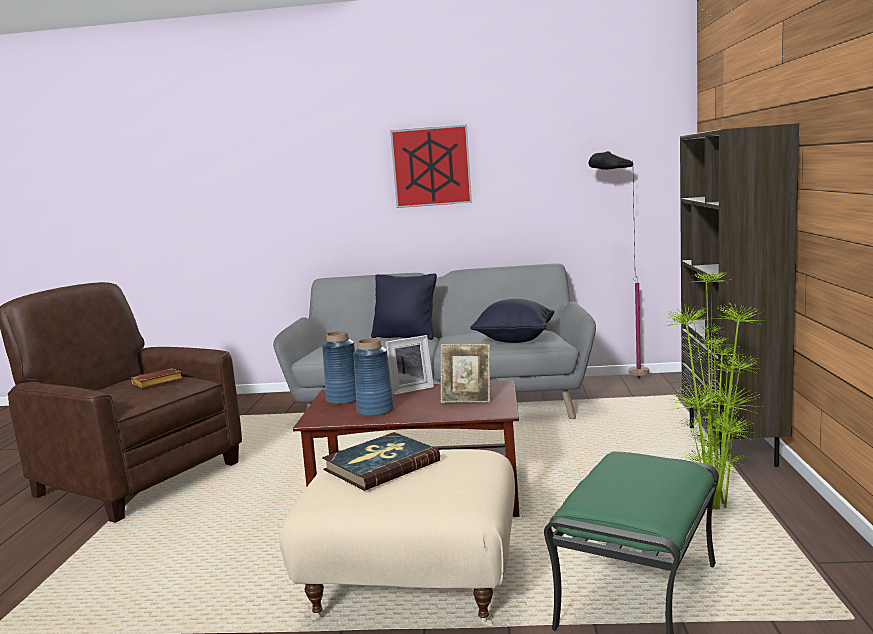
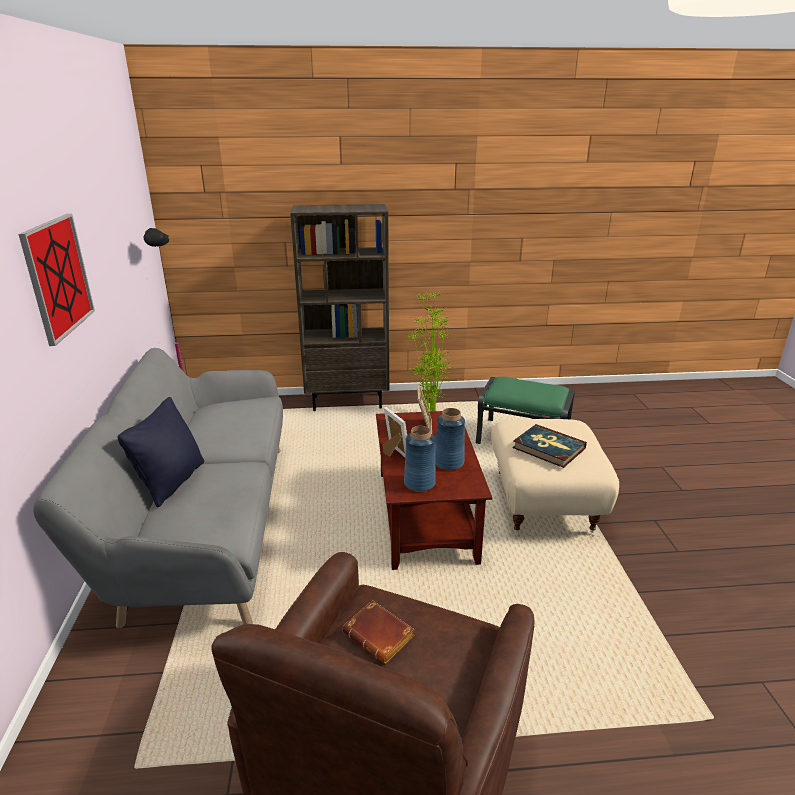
camera: 100 degrees left, 15 degrees up
(515, 340) = (245, 416): black pillow -> none

